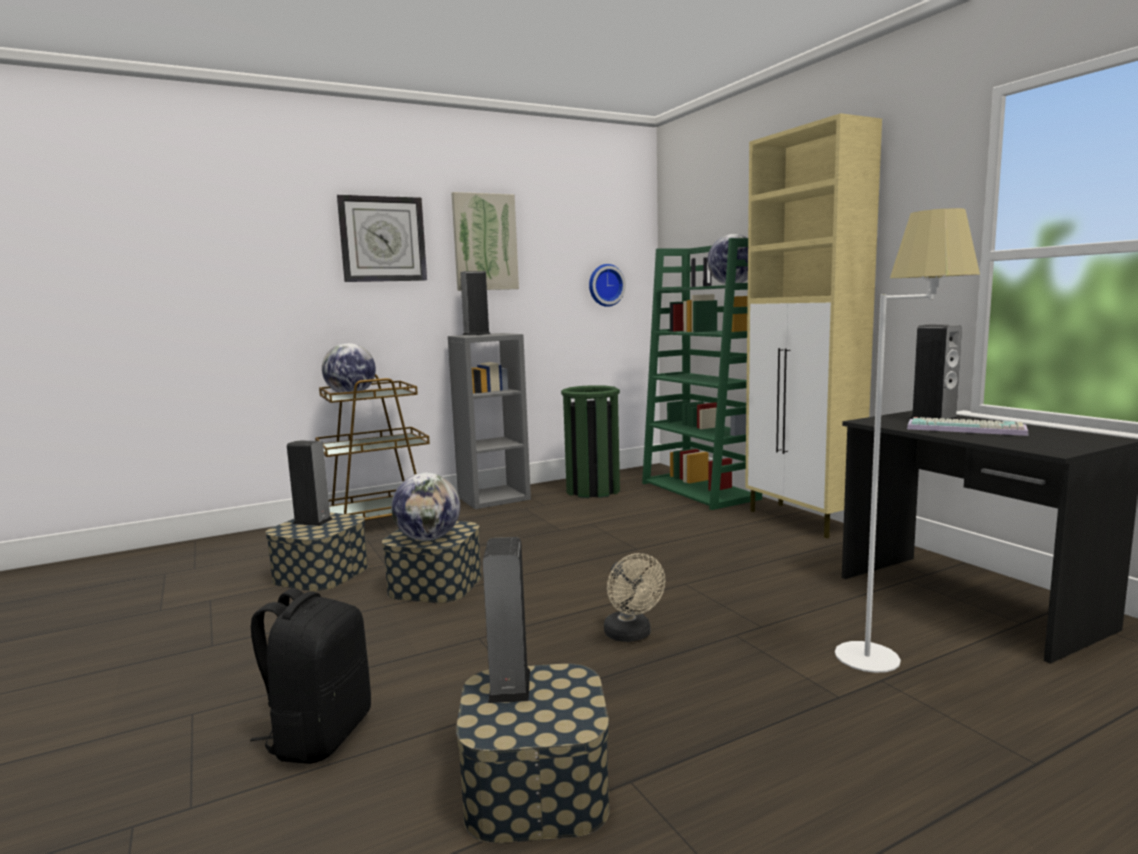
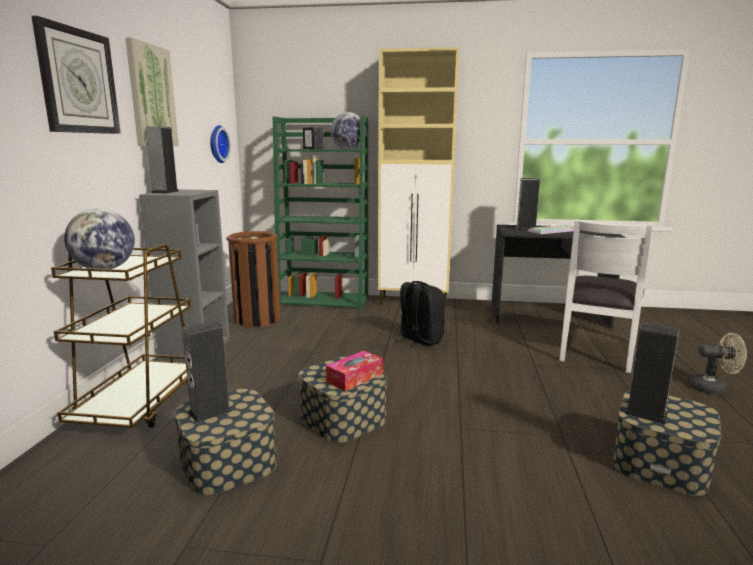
camera: 55 degrees left, 5 degrees up
(319, 735) = (556, 527): black backpack -> black backpack (419, 340)
(428, 538) = (355, 378): globe -> tissue box
(593, 490) = (257, 320): green trash can -> brown trash can
(631, 635) = (508, 385): beige fan -> beige fan (713, 388)
(891, 669) = (596, 351): white floor lamp -> white chair

